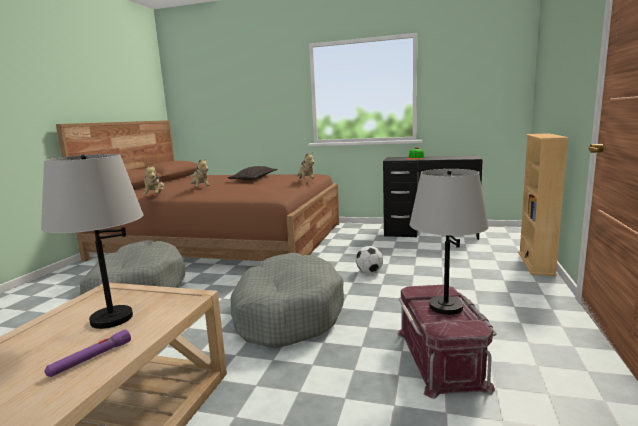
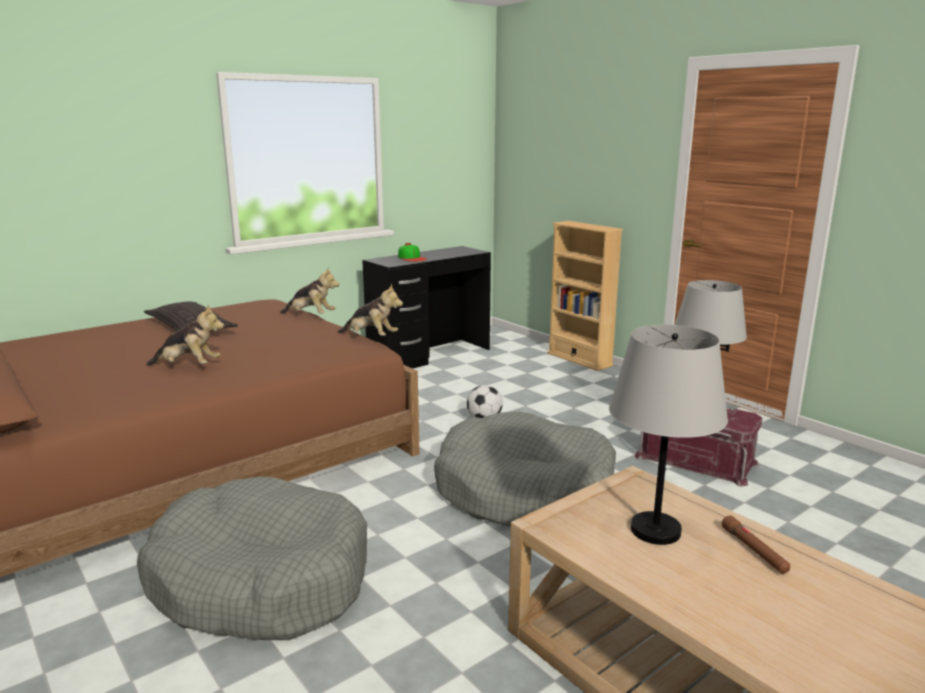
camera: 55 degrees left, 5 degrees up
(91, 358) = (754, 550): purple flashlight -> brown flashlight
(155, 196) = (149, 401): plush toy -> plush toy (371, 337)

